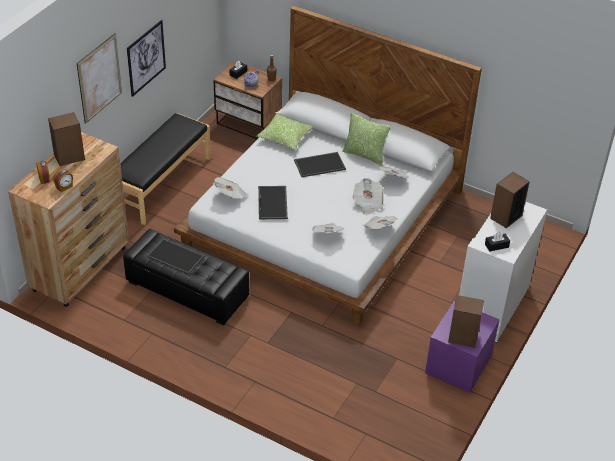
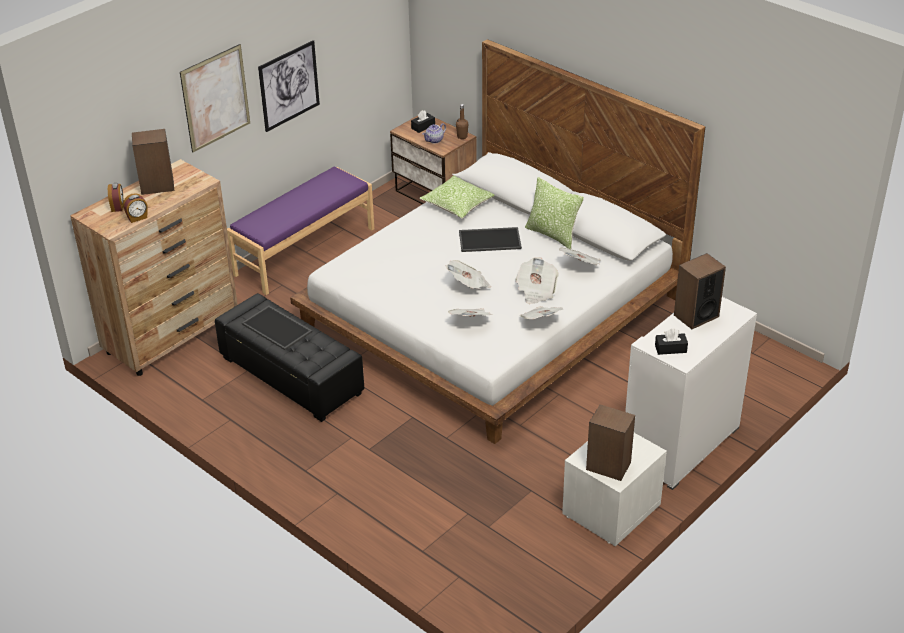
camera: 15 degrees right, 5 degrees down
(161, 183) = (304, 251): black bench -> purple bench
(230, 195) = (364, 262): newspaper -> newspaper (469, 285)
(273, 203) = (414, 277): tray -> none
(459, 365) = (611, 510): purple nightstand -> white nightstand

